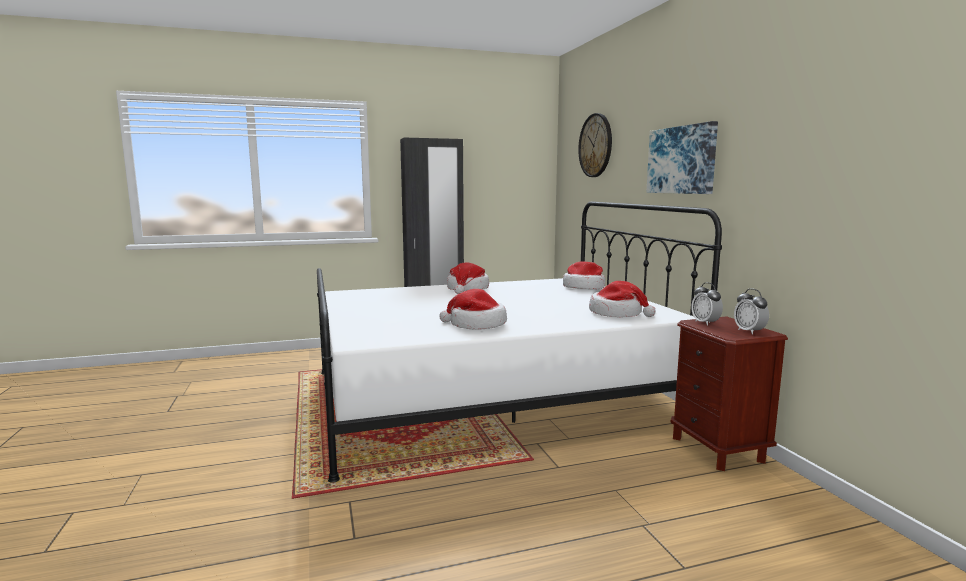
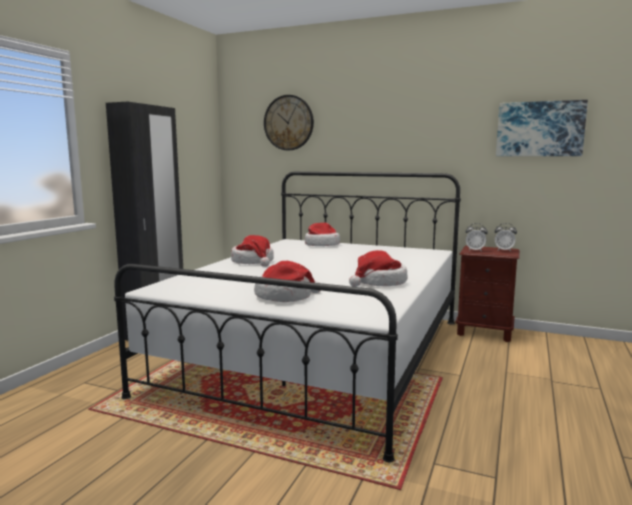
camera: 50 degrees left, 0 degrees up
(617, 313) = (409, 256): hat -> hat (285, 296)
(682, 160) = (406, 139): picture -> picture (539, 129)

